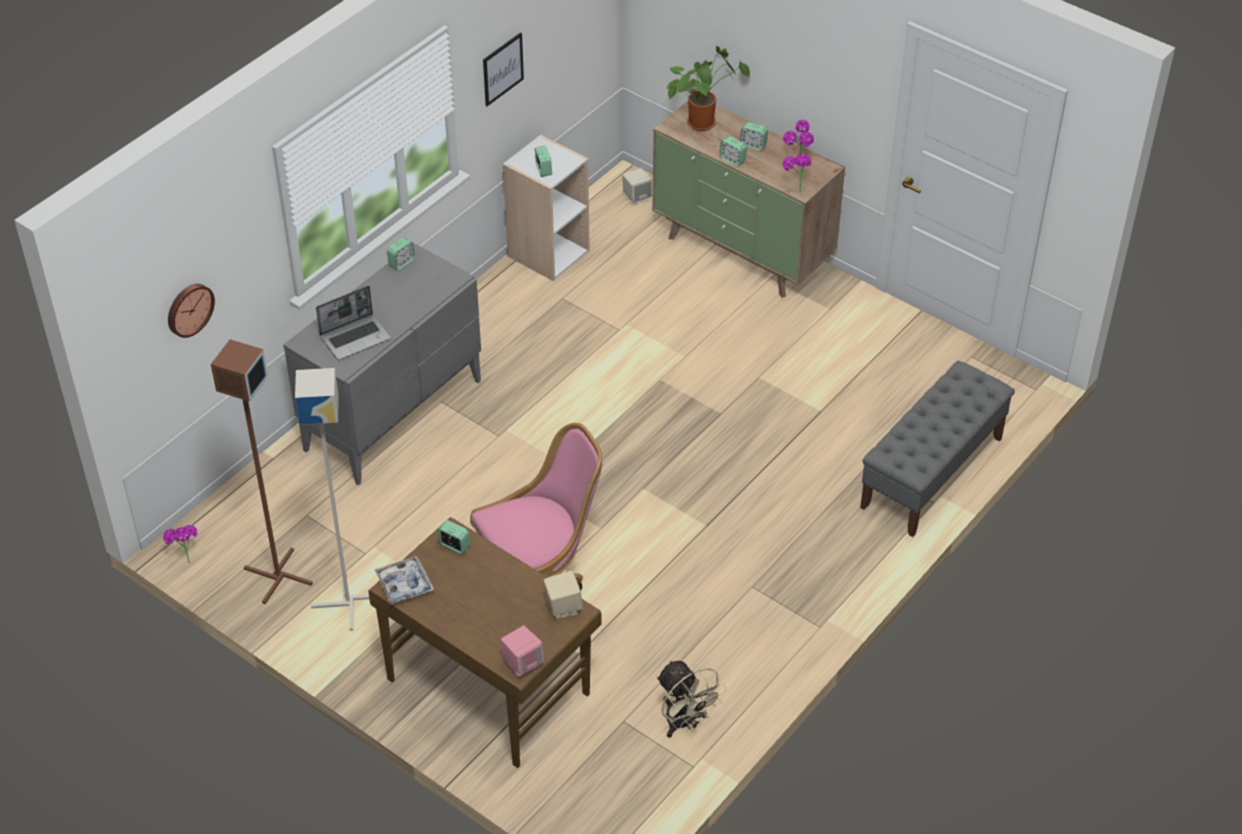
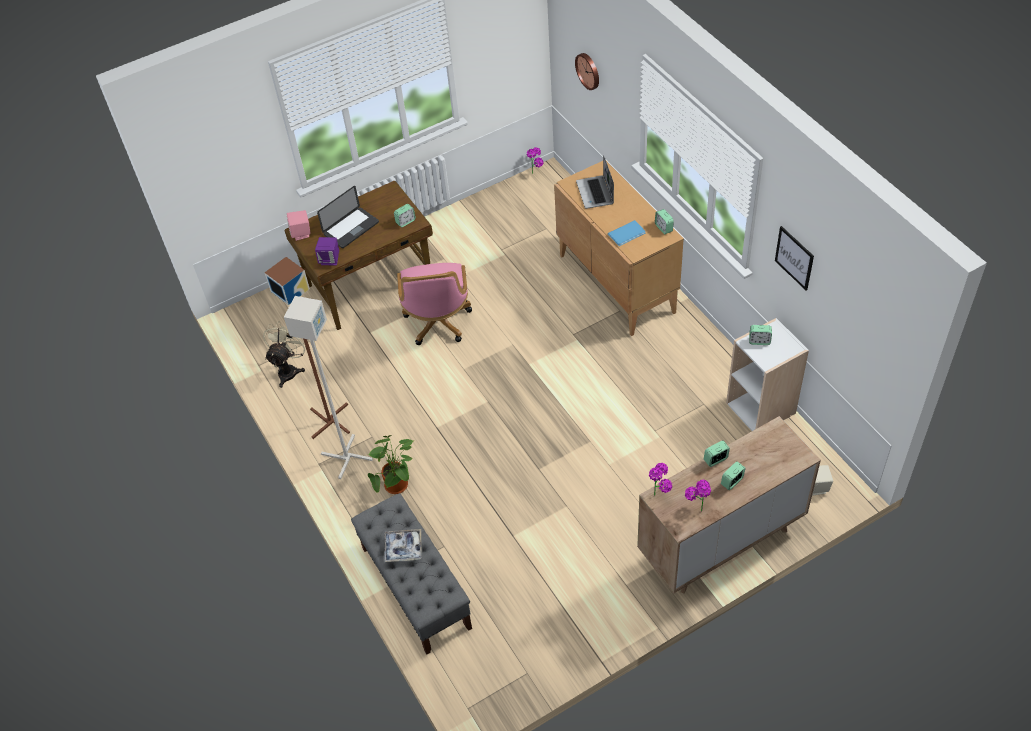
camera: 115 degrees right, 5 degrees up
(277, 576) = (503, 208): brown floor lamp -> brown floor lamp (330, 420)
(349, 601) = (467, 236): grey floor lamp -> grey floor lamp (347, 457)
(394, 415) = (616, 284): grey cabinet -> brown cabinet
(404, 584) = (389, 195): tray -> tray (403, 548)
(423, 291) = (628, 234): none -> blue book
(490, 605) = (351, 228): none -> laptop
(563, 607) = (330, 260): beige speaker -> purple speaker
(685, 723) = (289, 370): beige fan -> beige fan turned 120 degrees clockwise
(703, 121) = (778, 454): potted plant -> potted plant (398, 487)

